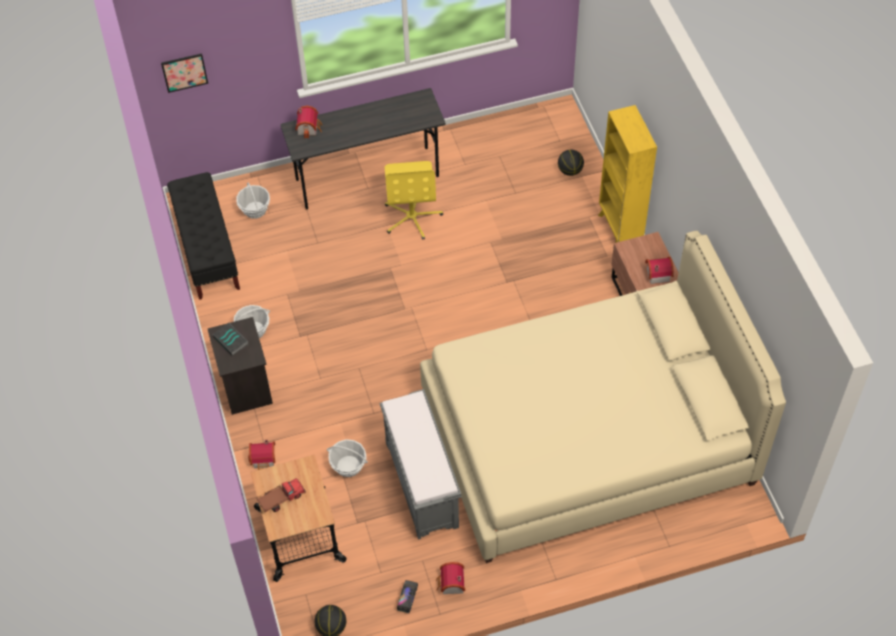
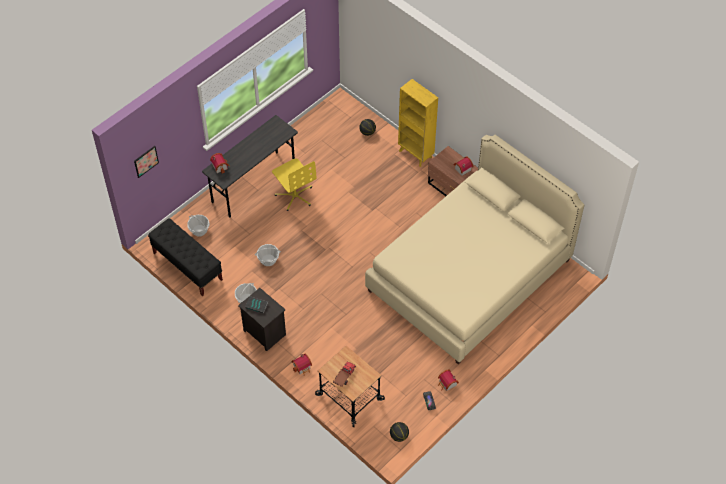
camera: 30 degrees left, 0 degrees up
(348, 466) = (351, 348): basket -> basket (268, 260)
(422, 485) = (398, 340): grey bench -> none

